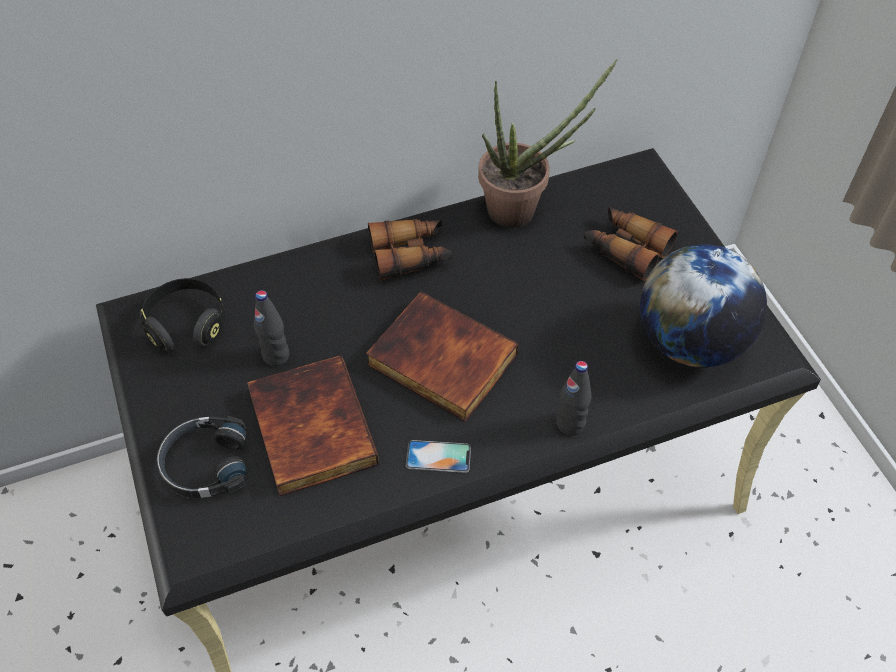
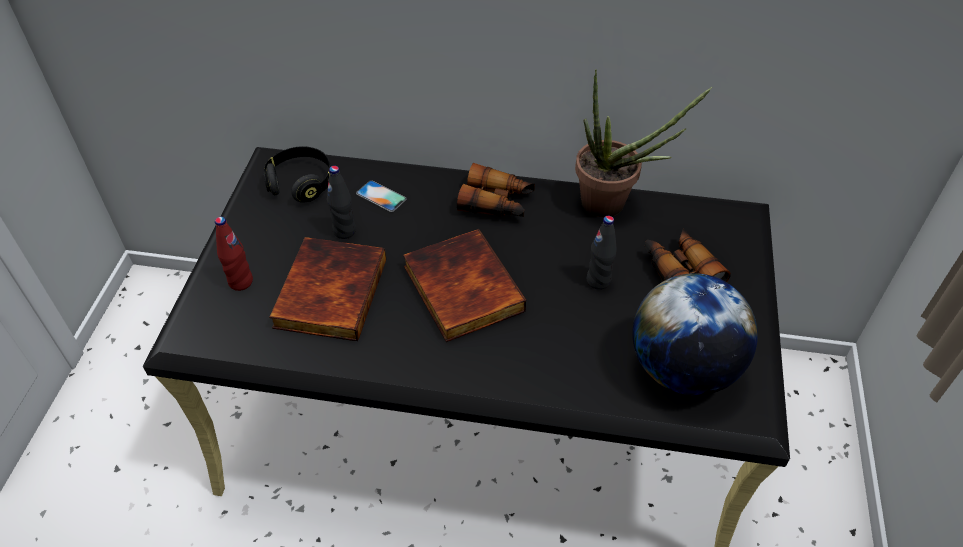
camera: 30 degrees right, 5 degrees down
(205, 464) = (240, 282): black headphones -> red bottle
(438, 456) = (406, 357): phone -> phone (381, 196)
(570, 424) = (528, 383): black bottle -> black bottle (598, 281)

